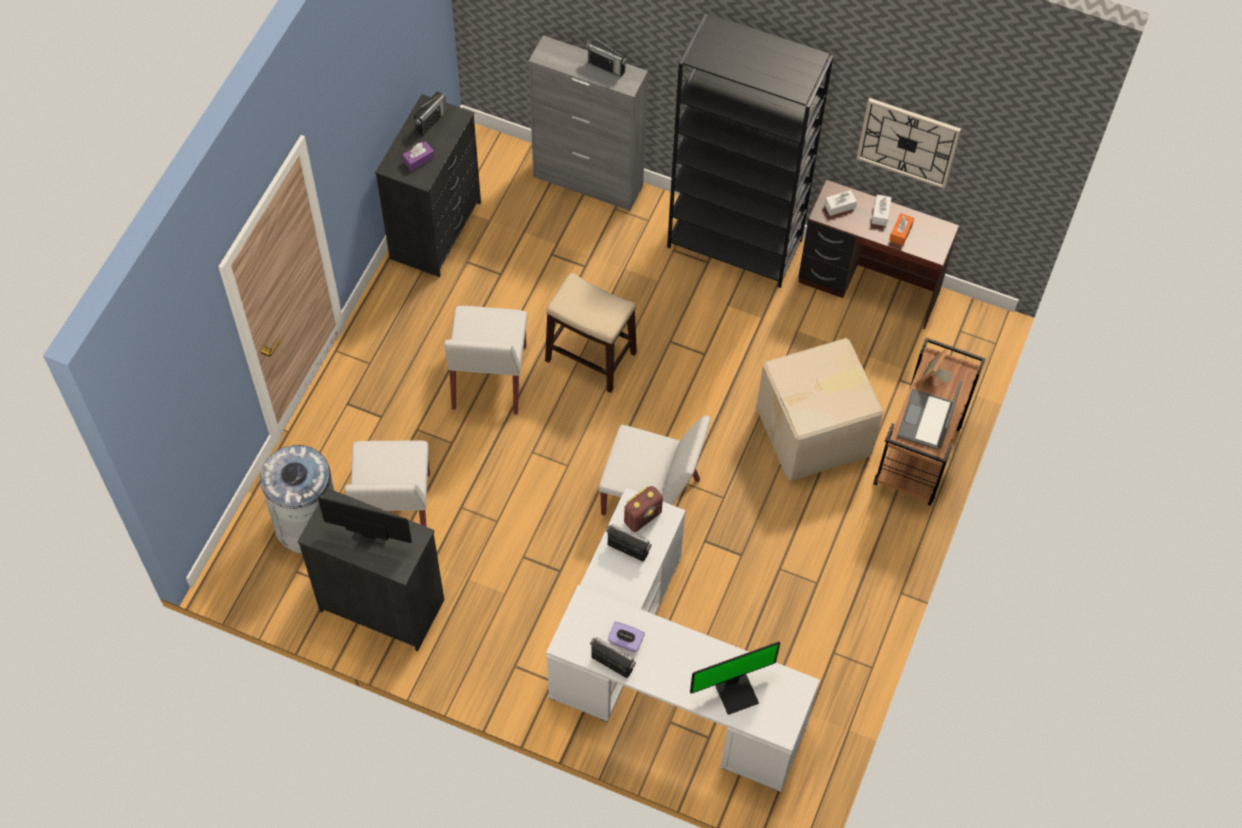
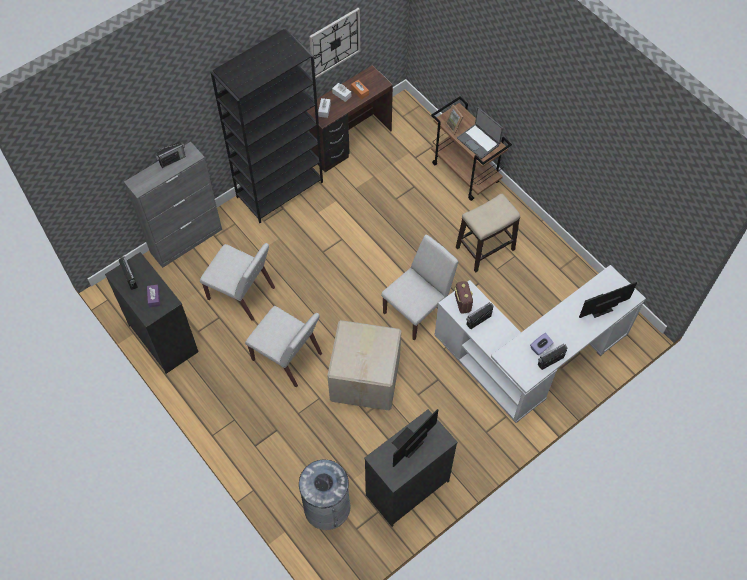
camera: 60 degrees left, 0 degrees up
(394, 512) = (347, 452): white chair -> white chair (242, 294)
(591, 357) = (307, 296): stool -> stool (485, 248)
(736, 692) = (598, 307): monitor -> monitor turned 120 degrees counterclockwise
(815, 432) = (423, 211): cardboard box -> cardboard box (366, 377)

